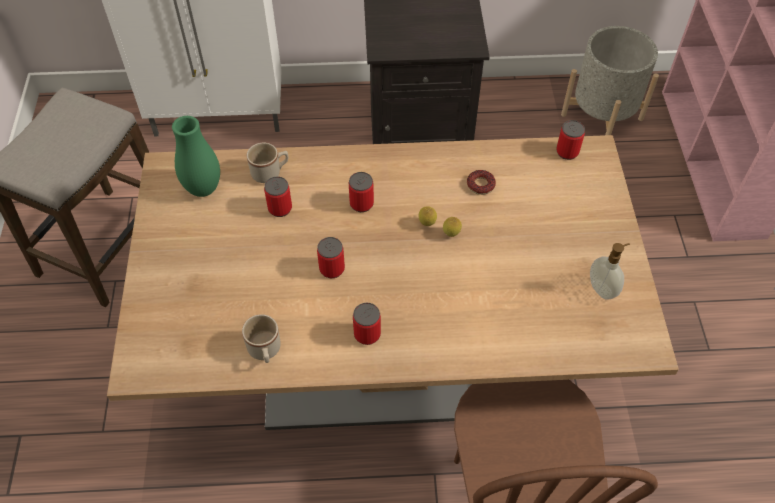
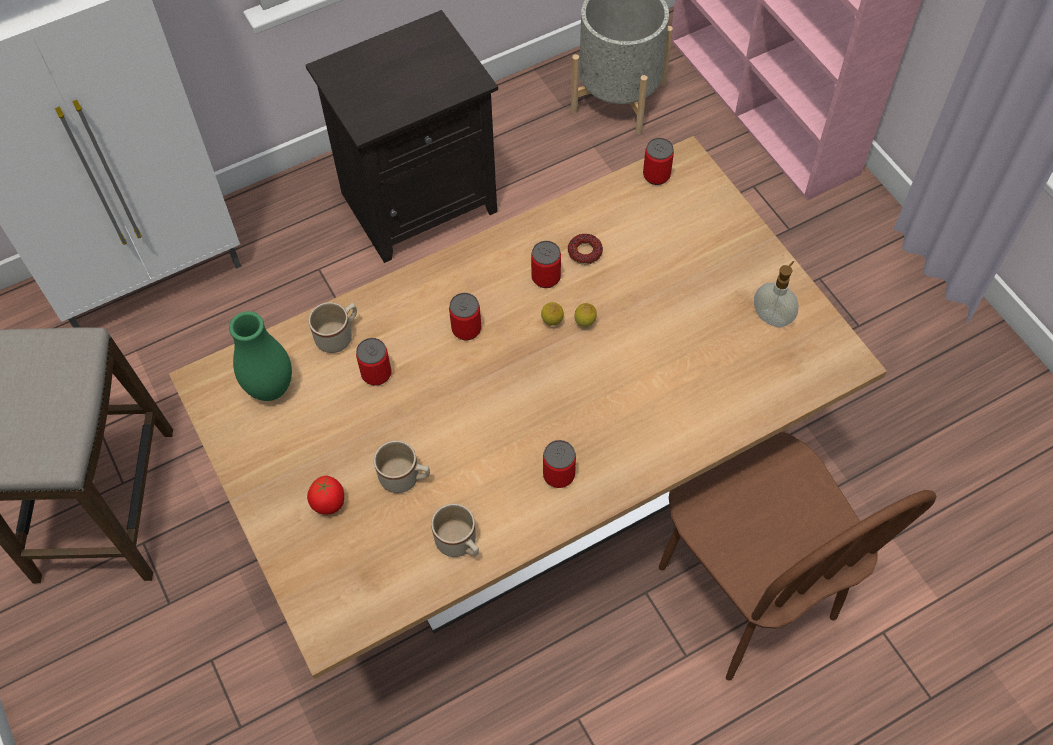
camera: 25 degrees left, 5 degrees up
(193, 283) = (329, 504): none -> tomato
(255, 288) = (405, 478): none -> beige mug
(332, 269) = (477, 419): can -> can (546, 277)

